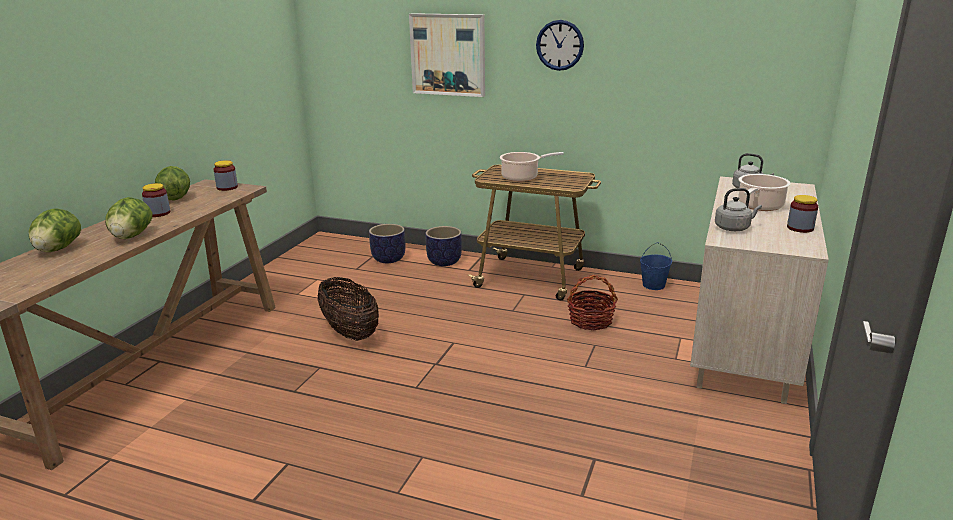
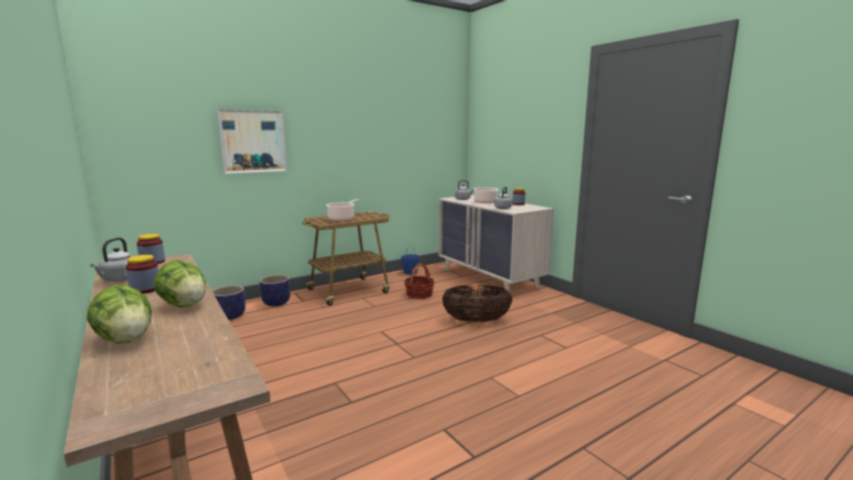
camera: 55 degrees left, 10 degrees down
(175, 198) = (119, 280): lettuce -> grey kettle
(350, 332) = (306, 358): basket -> basket (476, 321)
(560, 45) = (336, 131): wall clock -> none

